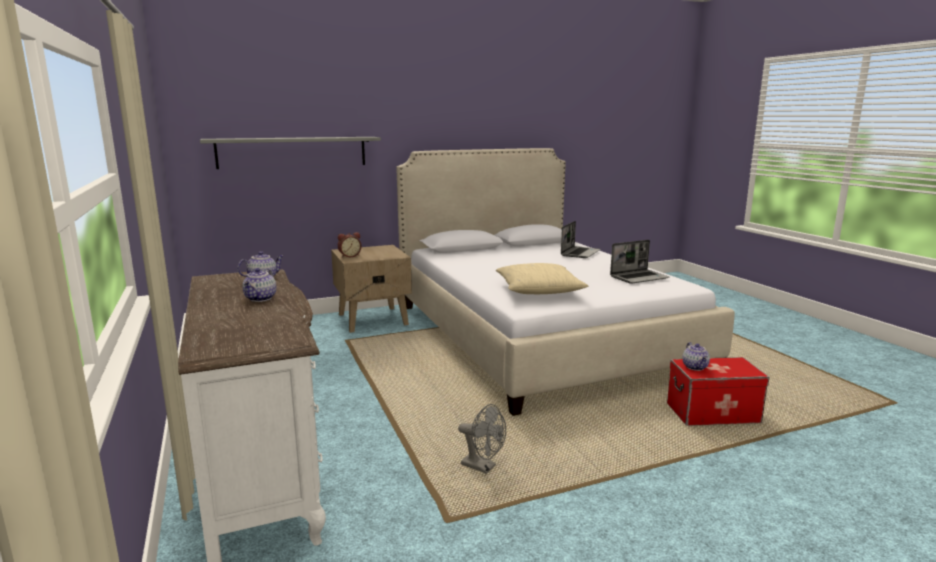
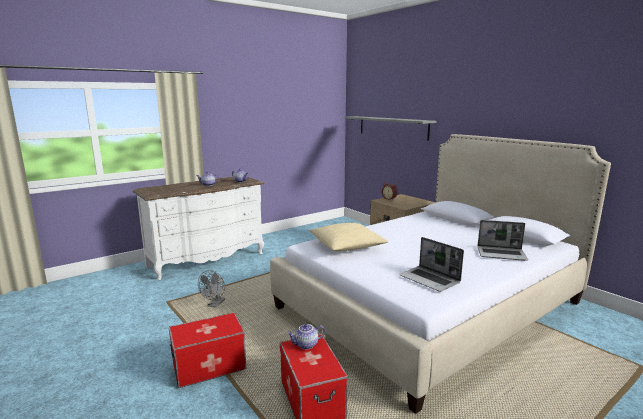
camera: 75 degrees right, 0 degrees up
(663, 473) = (209, 367): none -> storage box

